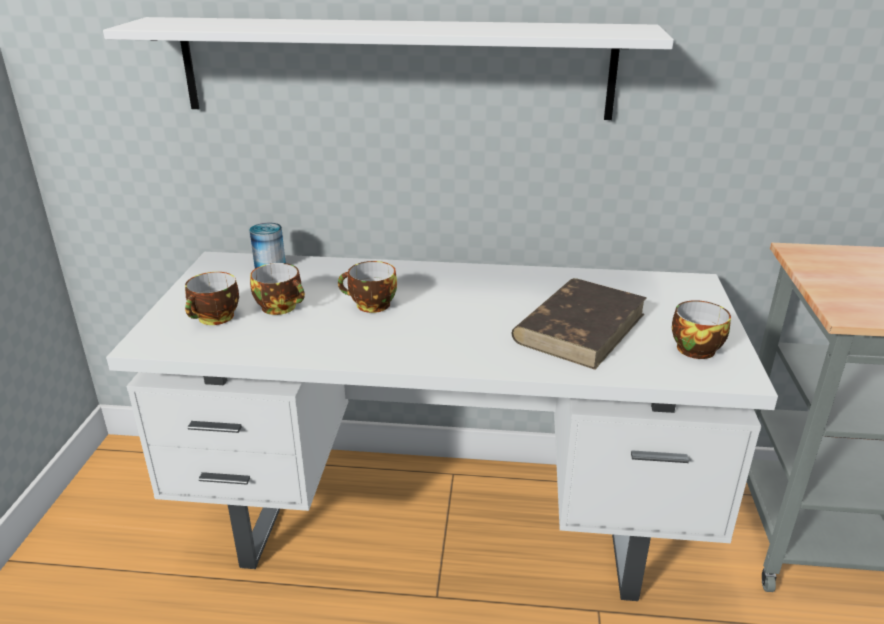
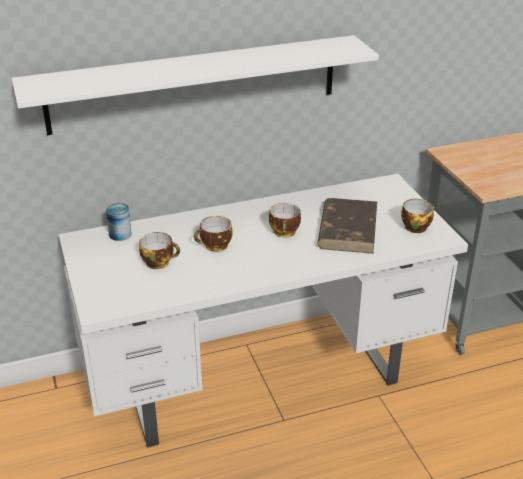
camera: 25 degrees left, 5 degrees up
(215, 318) = (124, 281): cup -> cup (285, 232)

